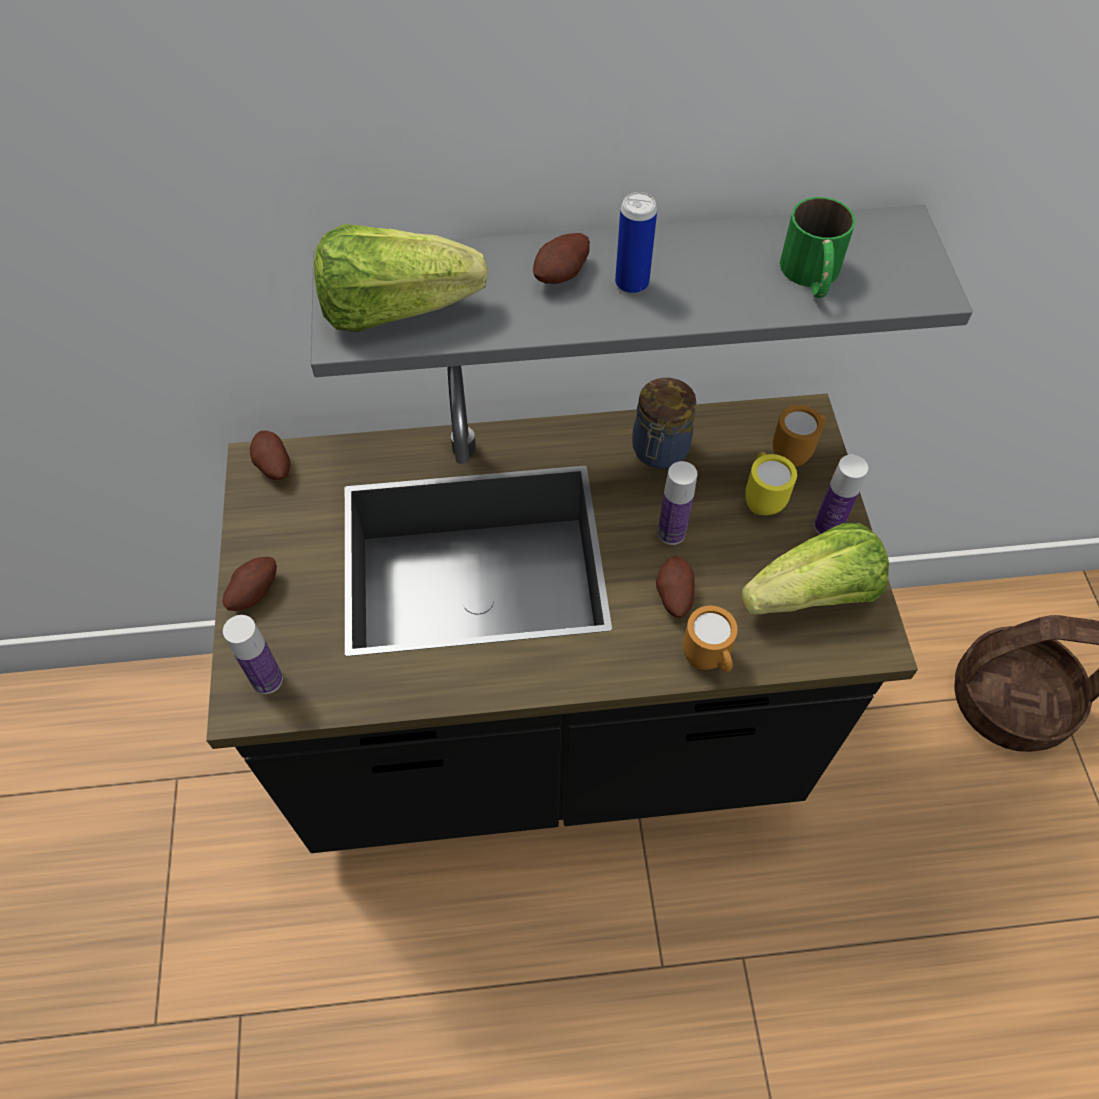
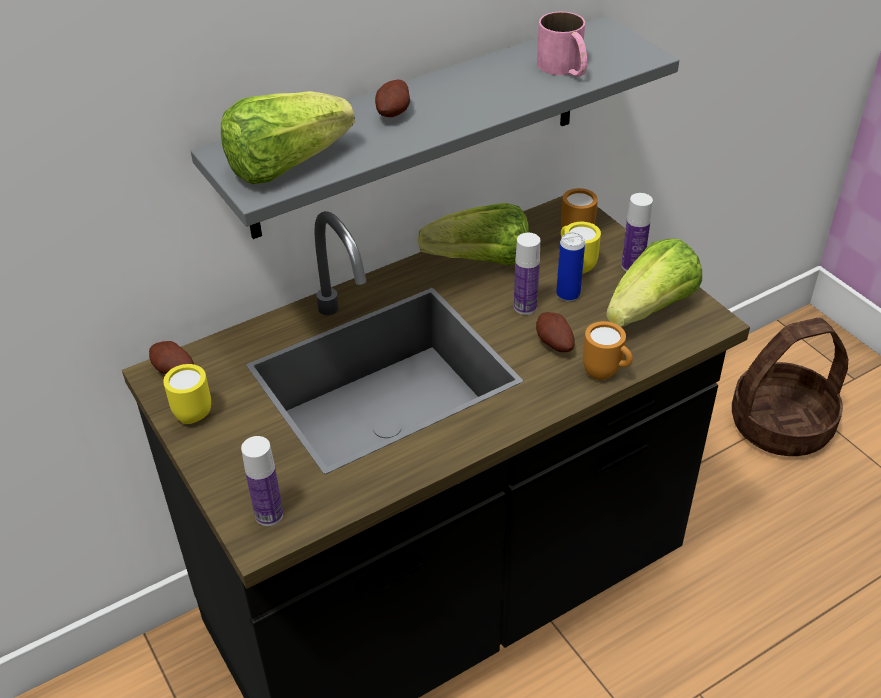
camera: 25 degrees left, 15 degrees down
(253, 592) = (215, 461): potato -> none
(262, 522) = (190, 411): none -> yellow mug
(632, 283) = (447, 104): can -> can (568, 294)
(659, 451) = (481, 261): jar -> lettuce
(812, 277) = (565, 69): green mug -> pink mug

